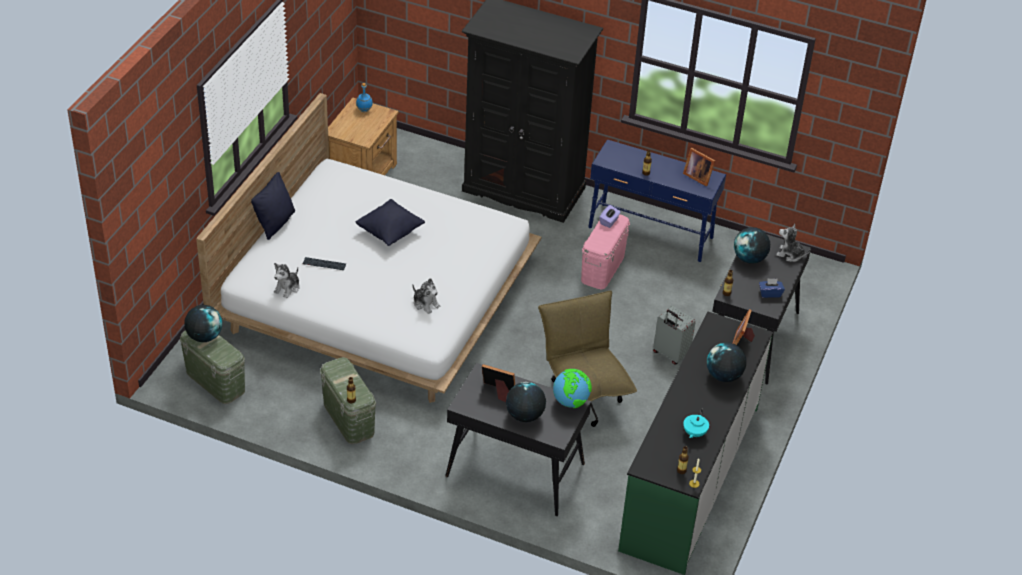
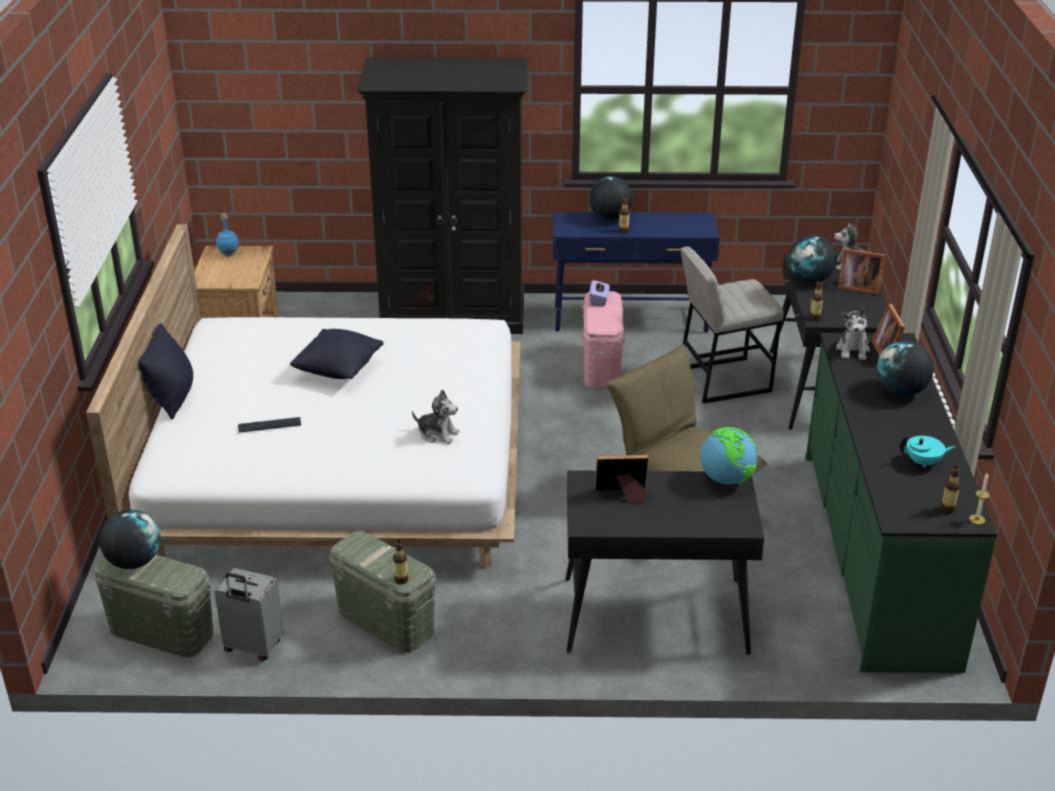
camera: 20 degrees left, 10 degrees down
(287, 288) = (232, 466): plush toy -> plush toy (853, 350)
(524, 415) = (679, 513): globe -> globe (610, 218)
(670, 354) = (746, 430): grey suitcase -> grey suitcase (253, 647)
(681, 307) = (722, 380): none -> grey chair
(694, 433) = (923, 462): turquoise teapot -> turquoise teapot turned 90 degrees counterclockwise
(697, 176) = (684, 221): picture frame -> picture frame (857, 287)
(770, 293) = (863, 305): blue tissue box -> none

